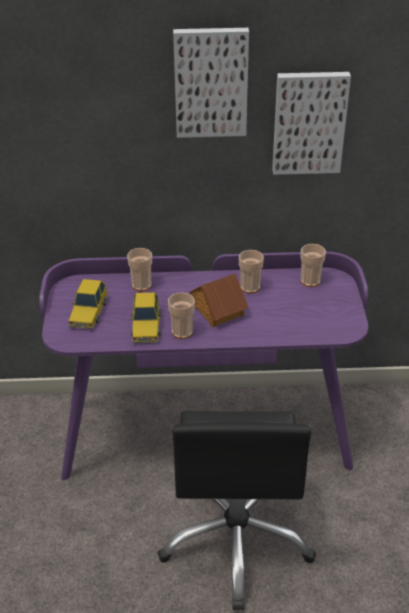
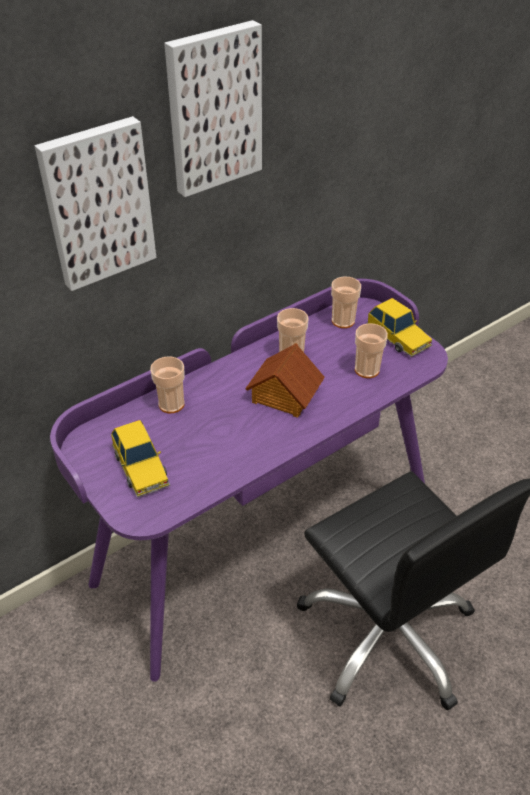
camera: 35 degrees left, 5 degrees up
(146, 326) = (226, 451): toy car -> toy car (398, 337)
(182, 332) = (272, 438): cup -> cup (367, 370)
(309, 122) = (318, 132): picture -> picture (97, 203)

